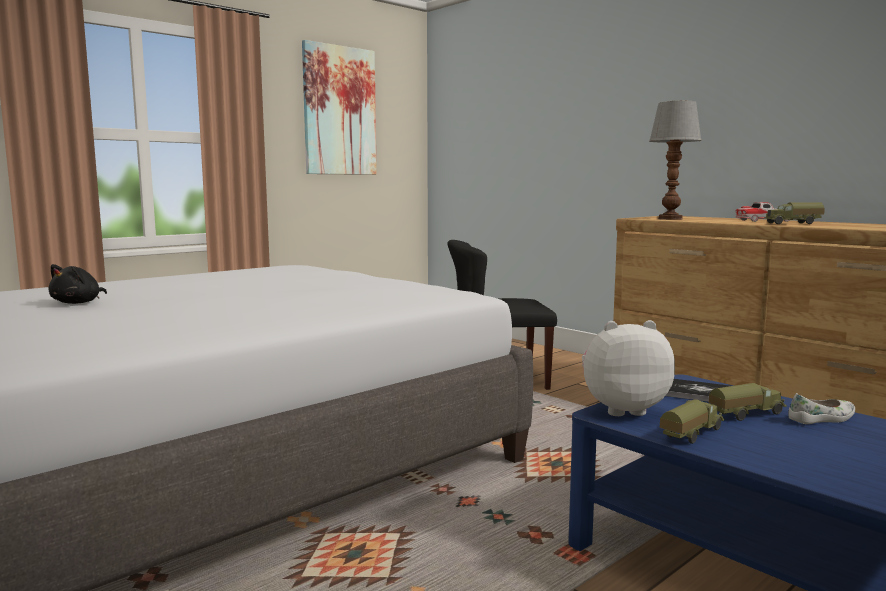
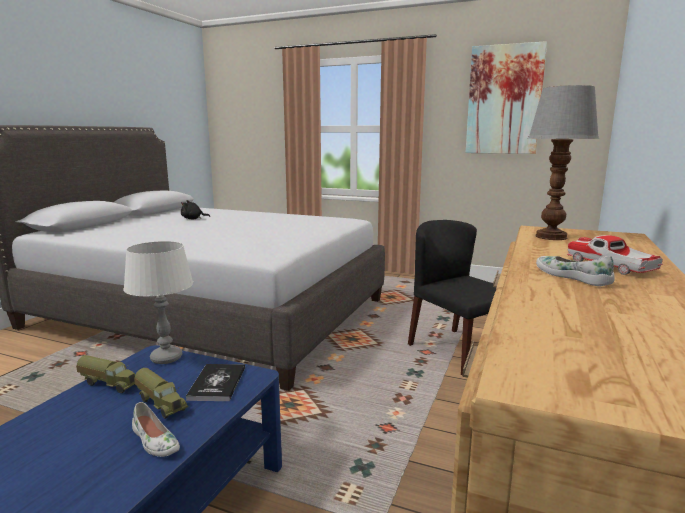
camera: 65 degrees right, 5 degrees up
(622, 409) = (166, 358): plush toy -> white table lamp
(793, 223) = (572, 277): toy truck -> white shoe

